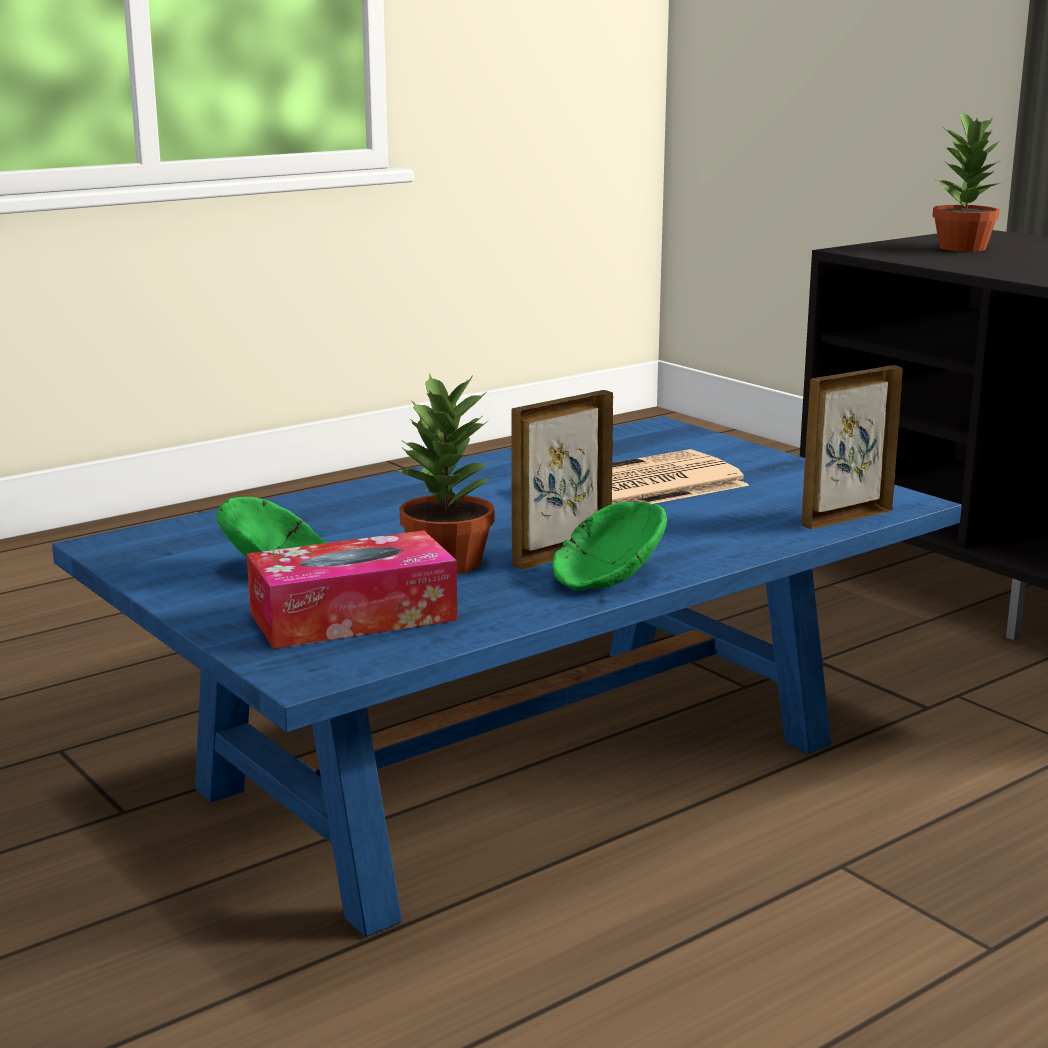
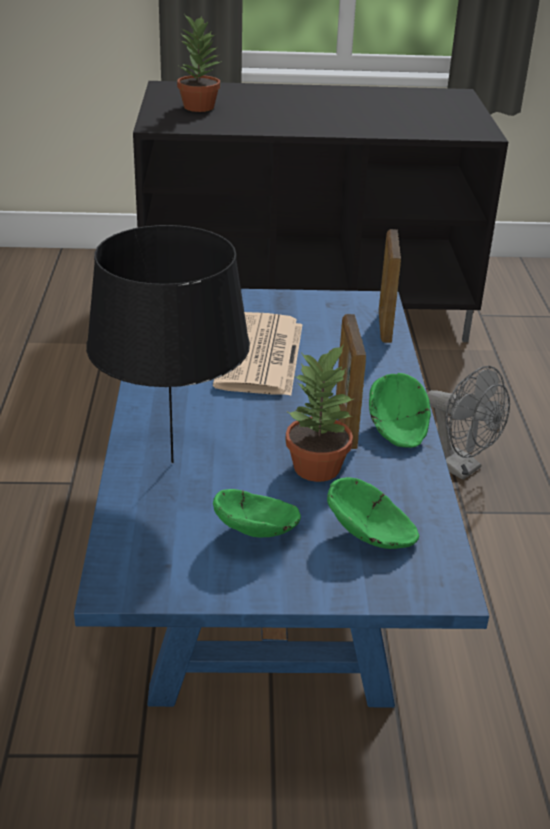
camera: 55 degrees left, 15 degrees up
(346, 510) = (171, 462): none -> black table lamp
(353, 616) = (372, 536): tissue box -> green bowl
(938, 828) = (459, 467): none -> grey fan

